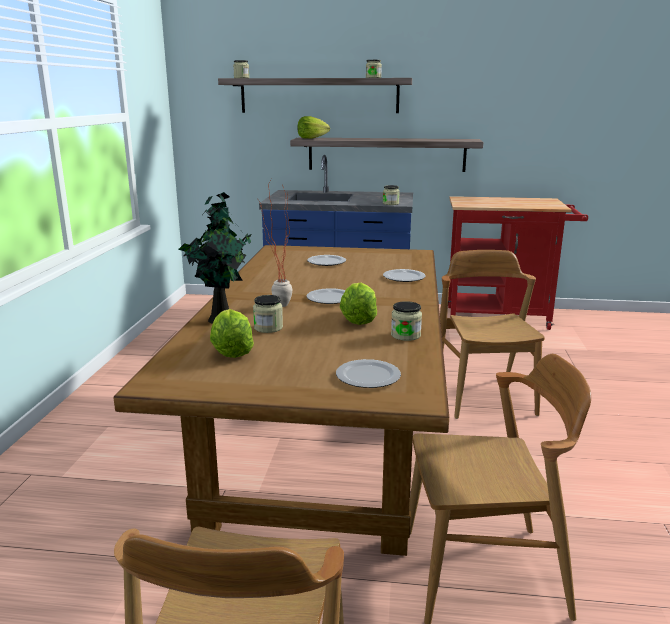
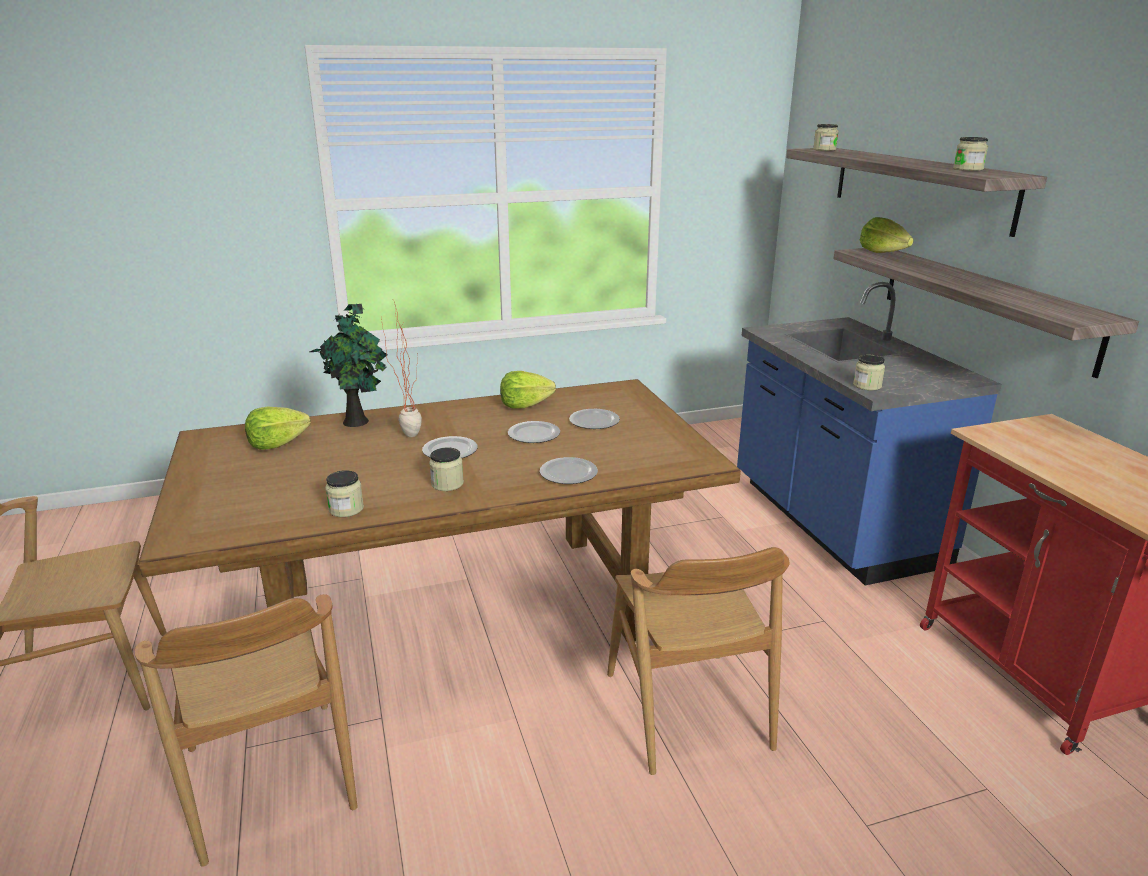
camera: 65 degrees right, 5 degrees up
(268, 328) = (341, 444): jar -> jar (447, 484)
(359, 319) = (388, 477): lettuce -> lettuce (525, 405)
(367, 377) = (225, 510): plate -> plate (533, 434)
(484, 396) = (687, 710): brown chair -> brown chair turned 105 degrees clockwise

